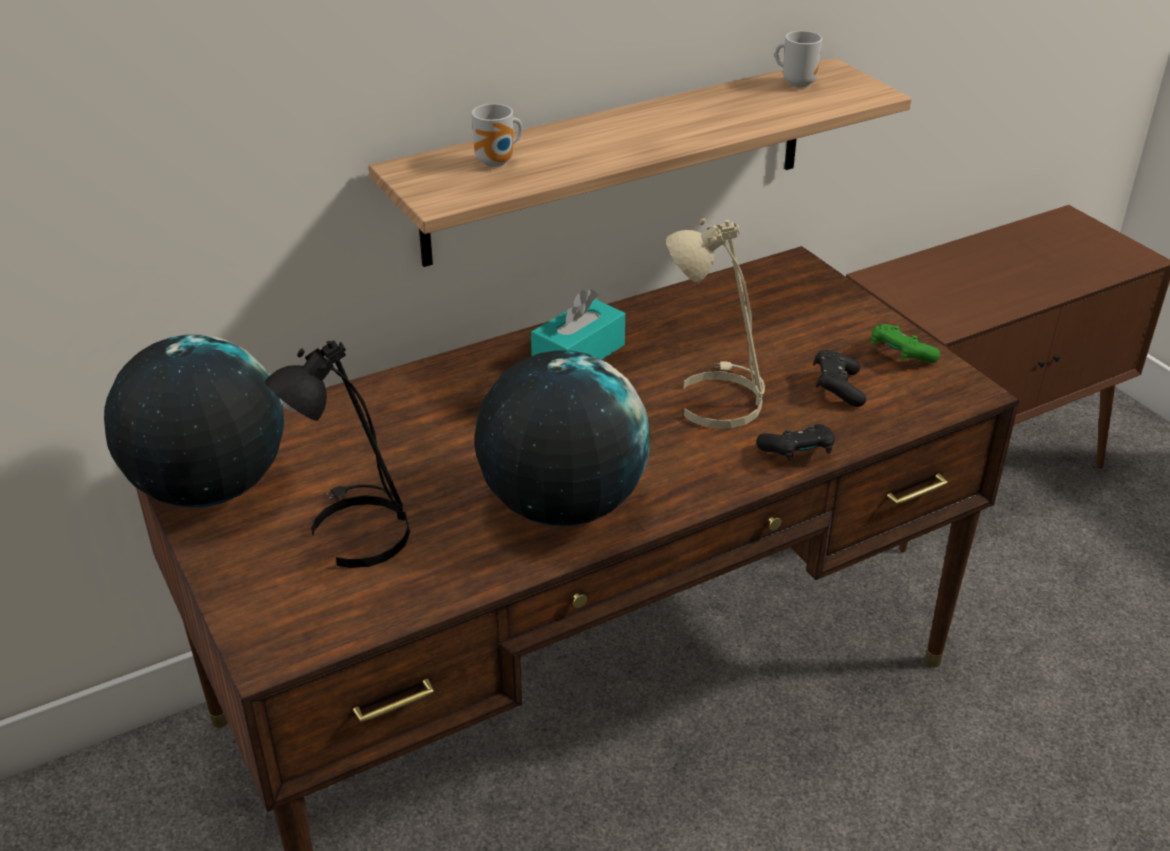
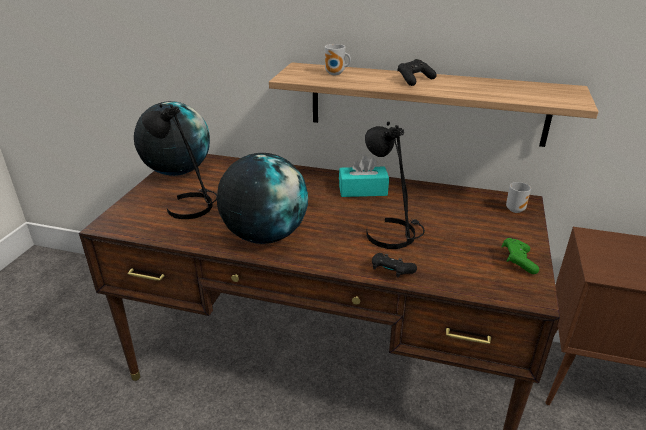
camera: 45 degrees right, 5 degrees down
(718, 399) = (392, 233): beige table lamp -> black table lamp
(797, 82) = (539, 88): mug -> mug (515, 209)
(837, 388) = (457, 258): black game controller -> black game controller (414, 80)

